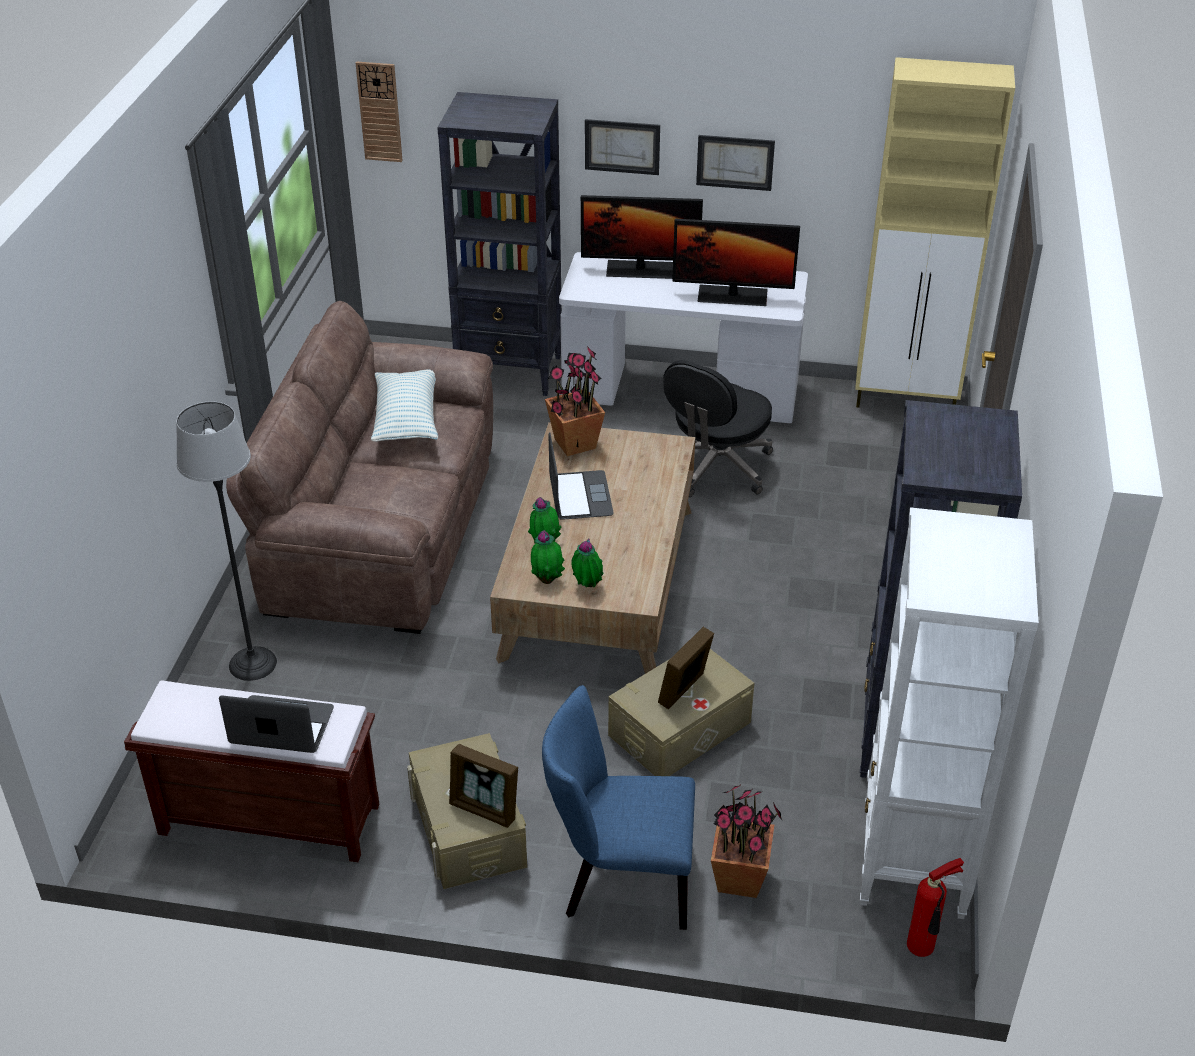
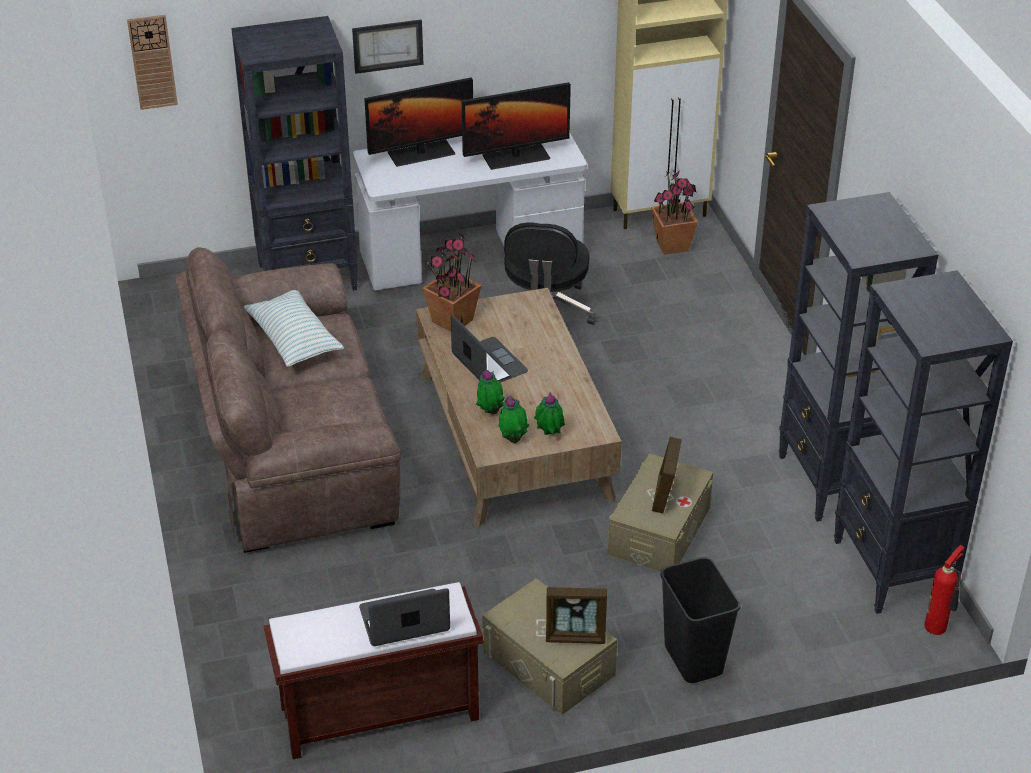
camera: 25 degrees left, 0 degrees up
(253, 663) = (266, 595): floor lamp -> none
(619, 880) = (692, 659): blue chair -> black trash can
(735, 162) = (490, 38): picture -> none
(740, 879) = (780, 626): potted plant -> potted plant (672, 245)
(912, 861) = (892, 570): white bookcase -> black bookcase

